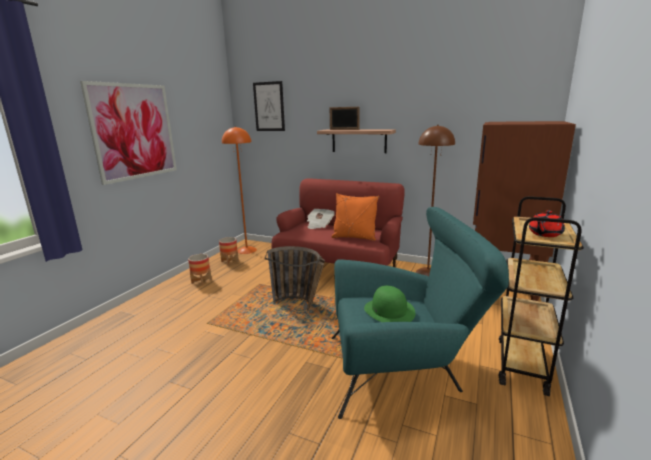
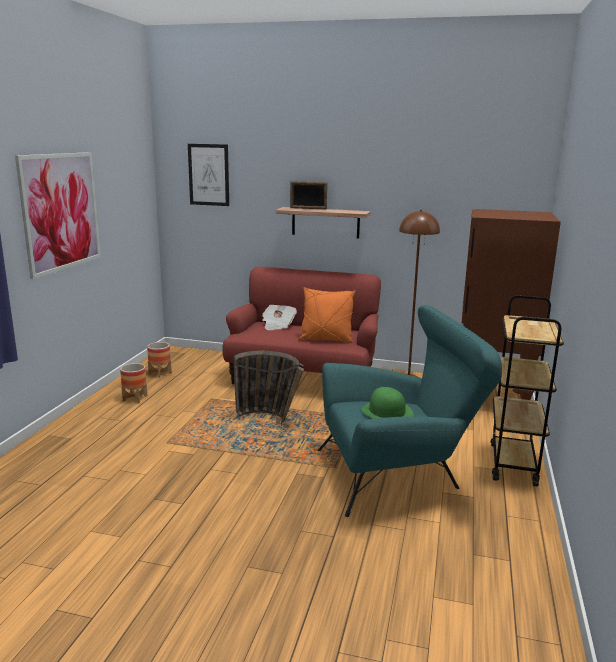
camera: 10 degrees left, 0 degrees up
(247, 250) = (176, 359): orange floor lamp -> none
(544, 234) = (531, 332): red teapot -> none

